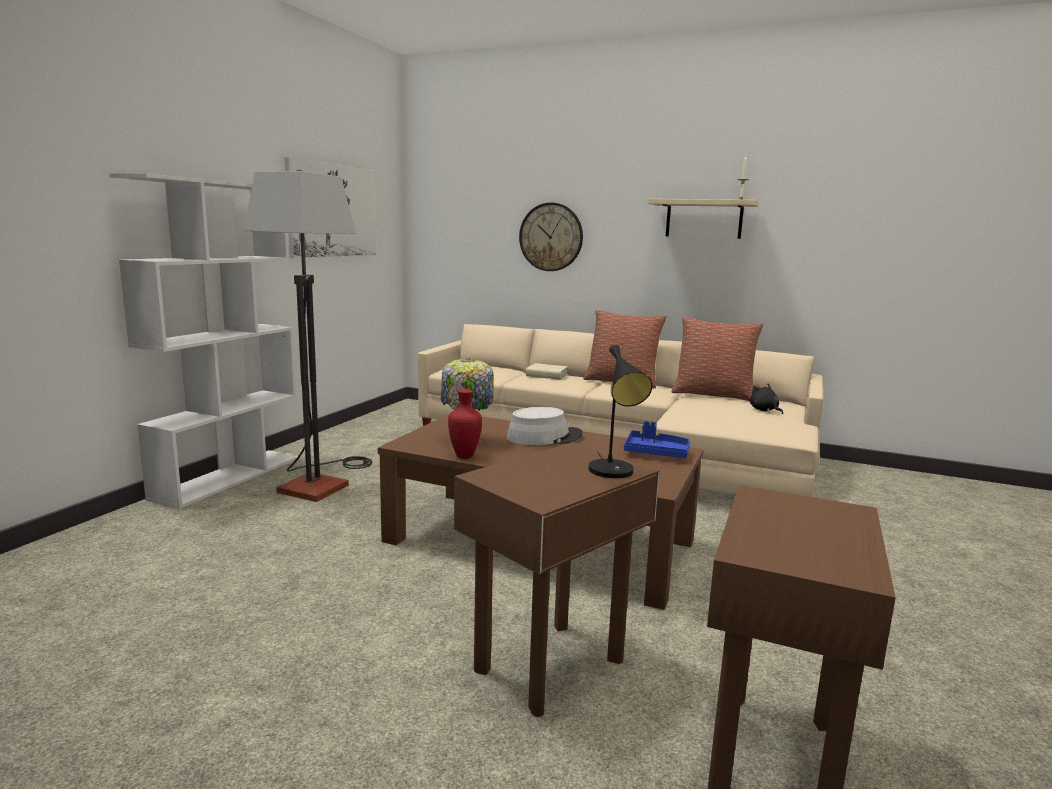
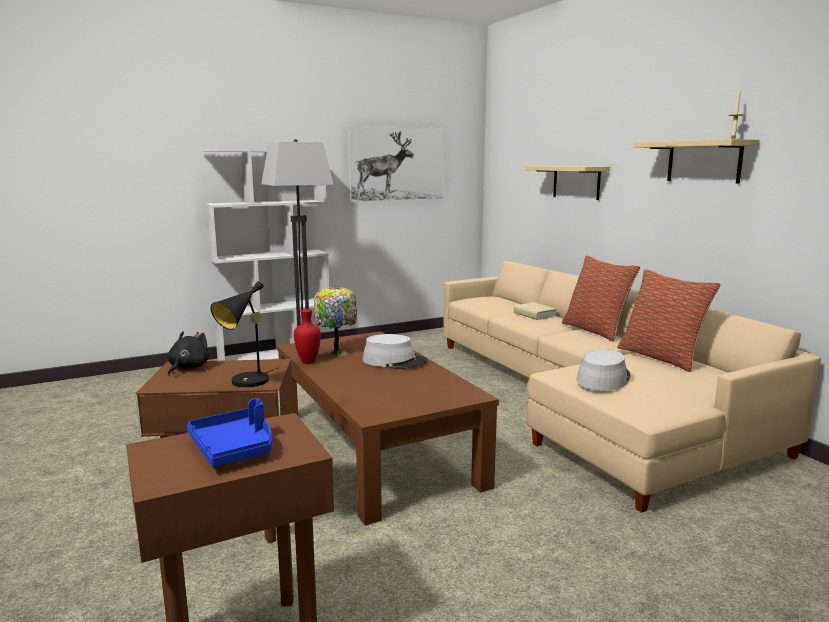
camera: 40 degrees right, 0 degrees up
(551, 237) = (576, 182): wall clock -> beige shelf
(656, 453) = (446, 392): blue tray -> blue tray (234, 448)
(721, 417) = (603, 378): none -> grey hat
(764, 410) = (677, 382): black plush toy -> black plush toy (187, 368)

